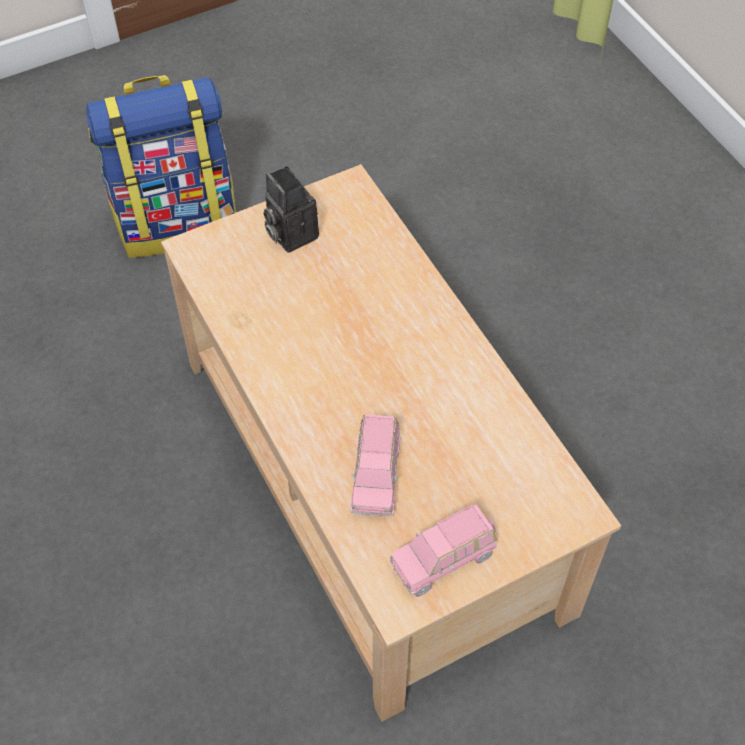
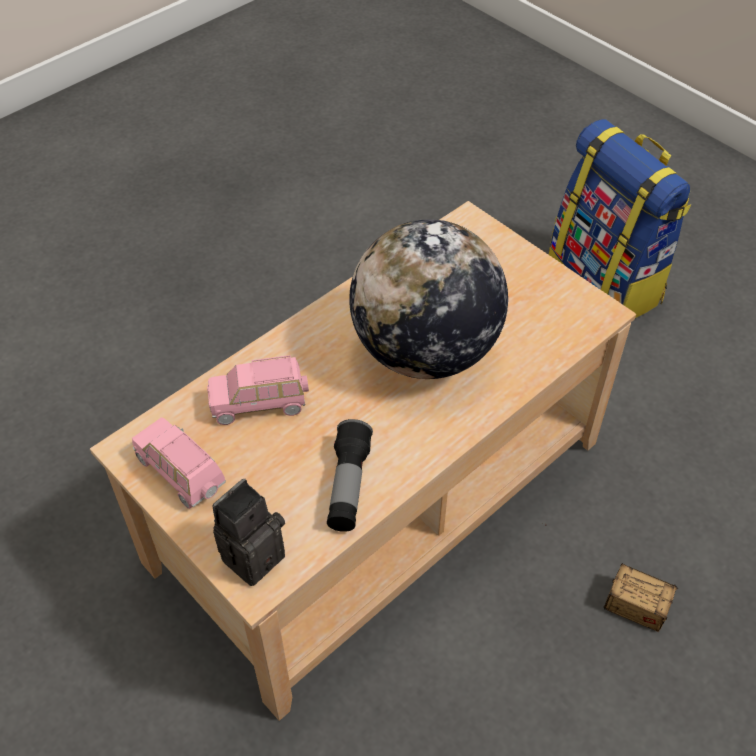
camera: 75 degrees right, 5 degrees down
(289, 233) = (517, 280): camera -> camera (252, 553)
(353, 326) = (425, 351): none -> globe
(492, 421) = (348, 485): none -> flashlight
(509, 338) = (599, 589): none -> storage box

